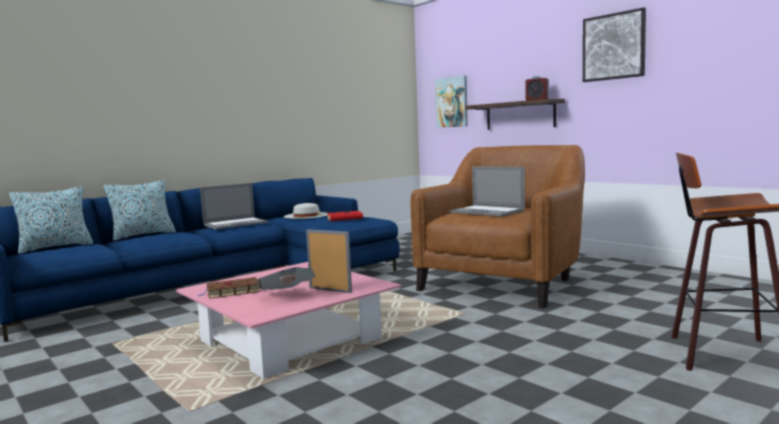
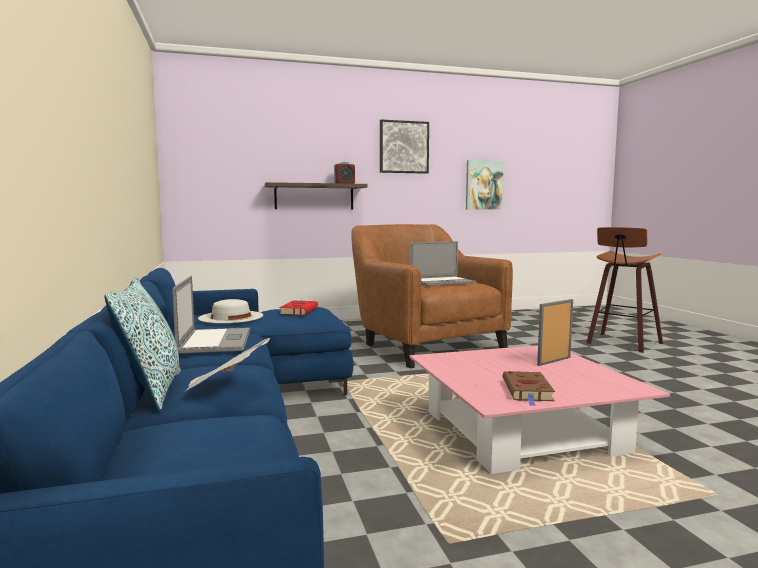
camera: 65 degrees left, 0 degrees up
(55, 247) = (120, 461): pillow -> none
(287, 295) = (564, 374): newspaper -> newspaper (226, 387)
(452, 102) = (222, 176): picture -> picture (484, 185)

